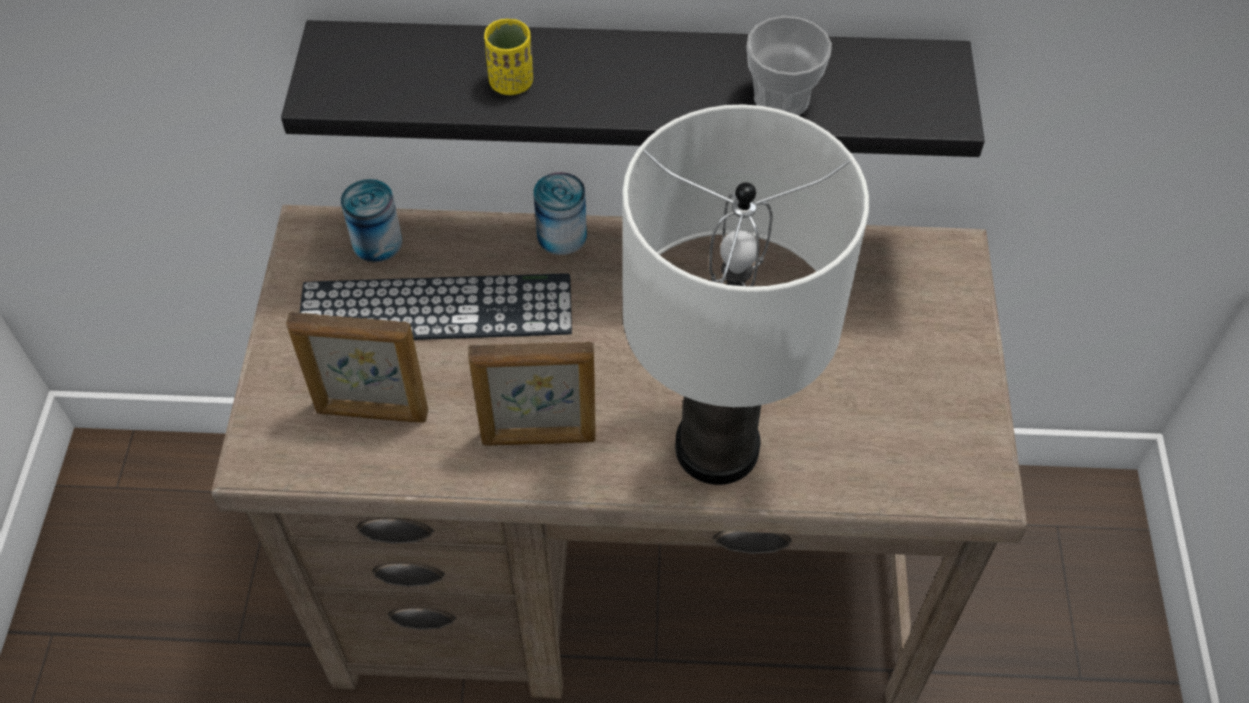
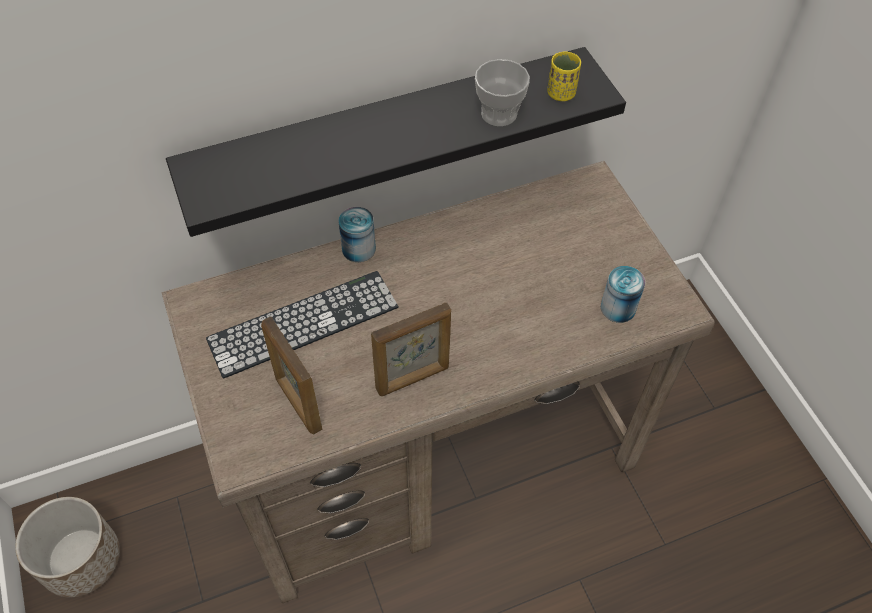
camera: 25 degrees left, 0 degrees up
(122, 525) = (81, 559): none -> planter
(372, 412) = (298, 403): picture frame -> picture frame turned 75 degrees clockwise
(377, 242) = (241, 294): can -> can (618, 308)
(511, 83) = (328, 155): yellow cup -> yellow cup (561, 94)
(718, 448) = (523, 343): white table lamp -> none

